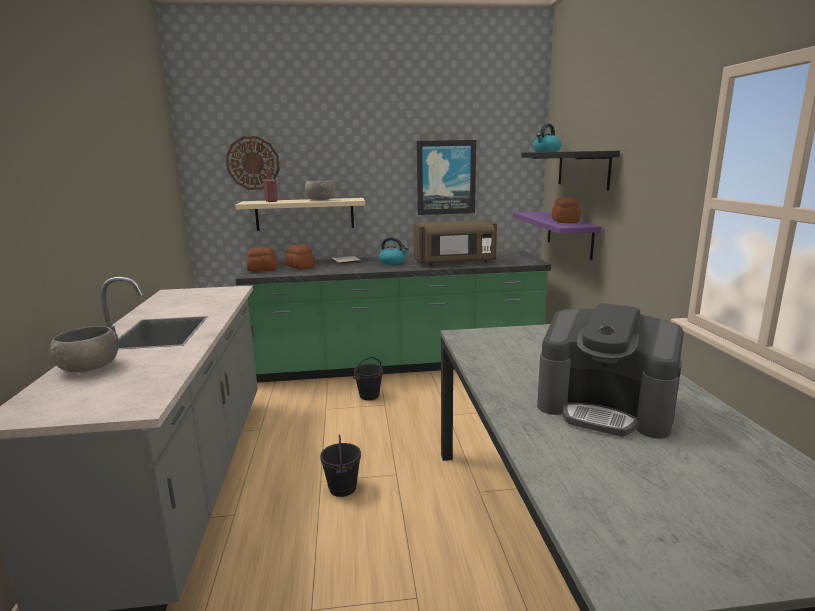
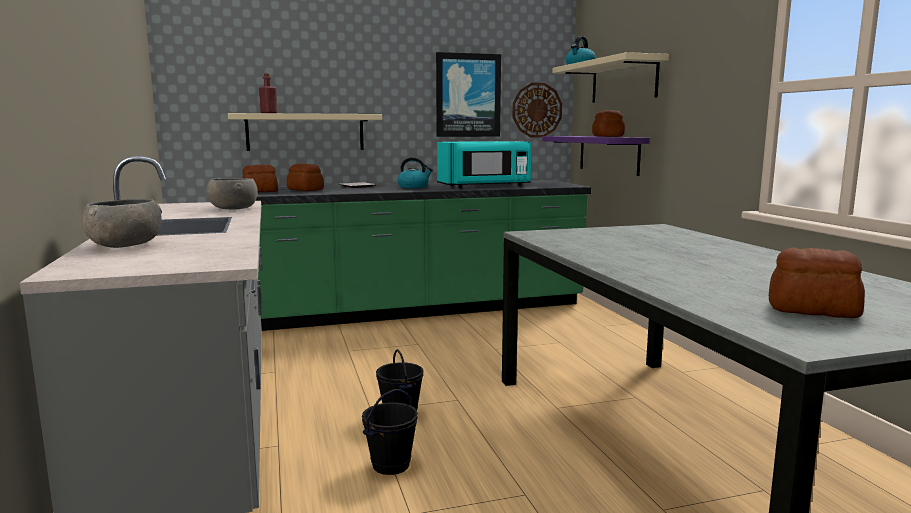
camera: 10 degrees left, 5 degrees down
(253, 163) = (245, 69): wall clock -> wall clock (537, 110)
(320, 200) = (328, 113): grey bowl -> grey bowl (233, 209)
(369, 396) = (396, 337): black bucket -> black bucket (390, 465)
(455, 262) = (485, 186): brown microwave -> turquoise microwave
(583, 169) = (623, 81): black shelf -> beige shelf
(605, 408) = (714, 266): coffee machine -> none
(663, 507) = (811, 310): none -> bread

